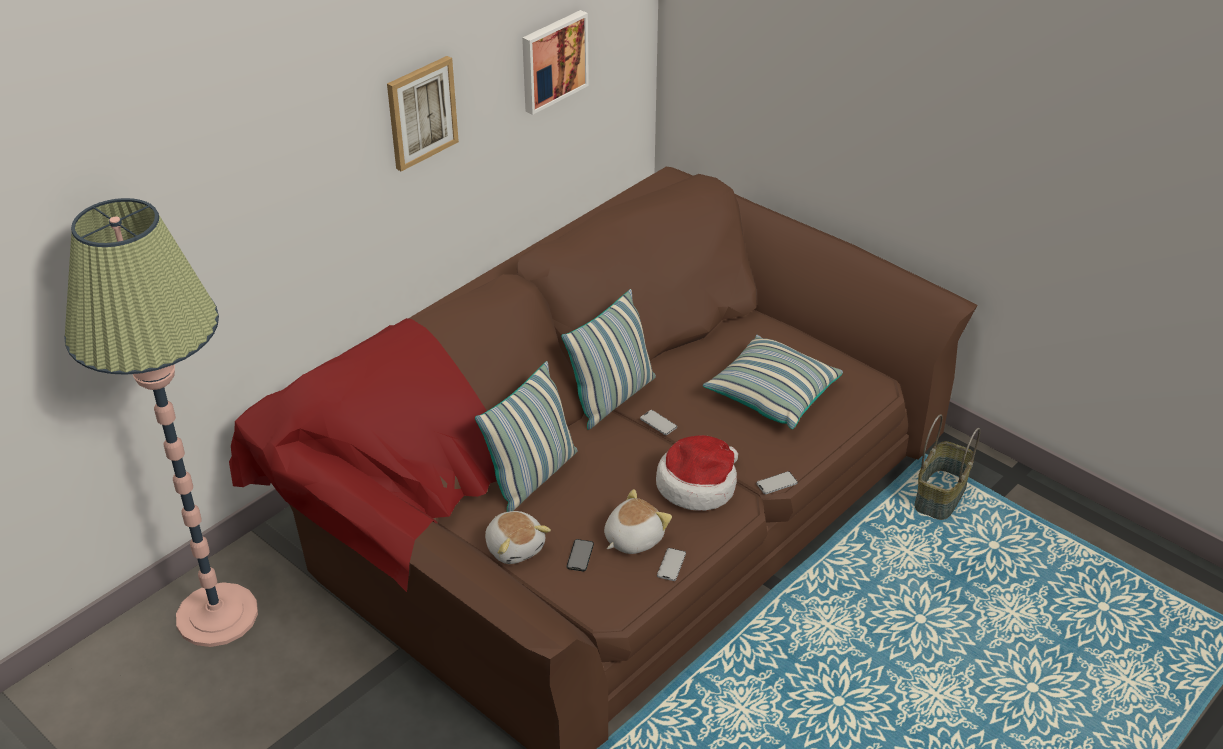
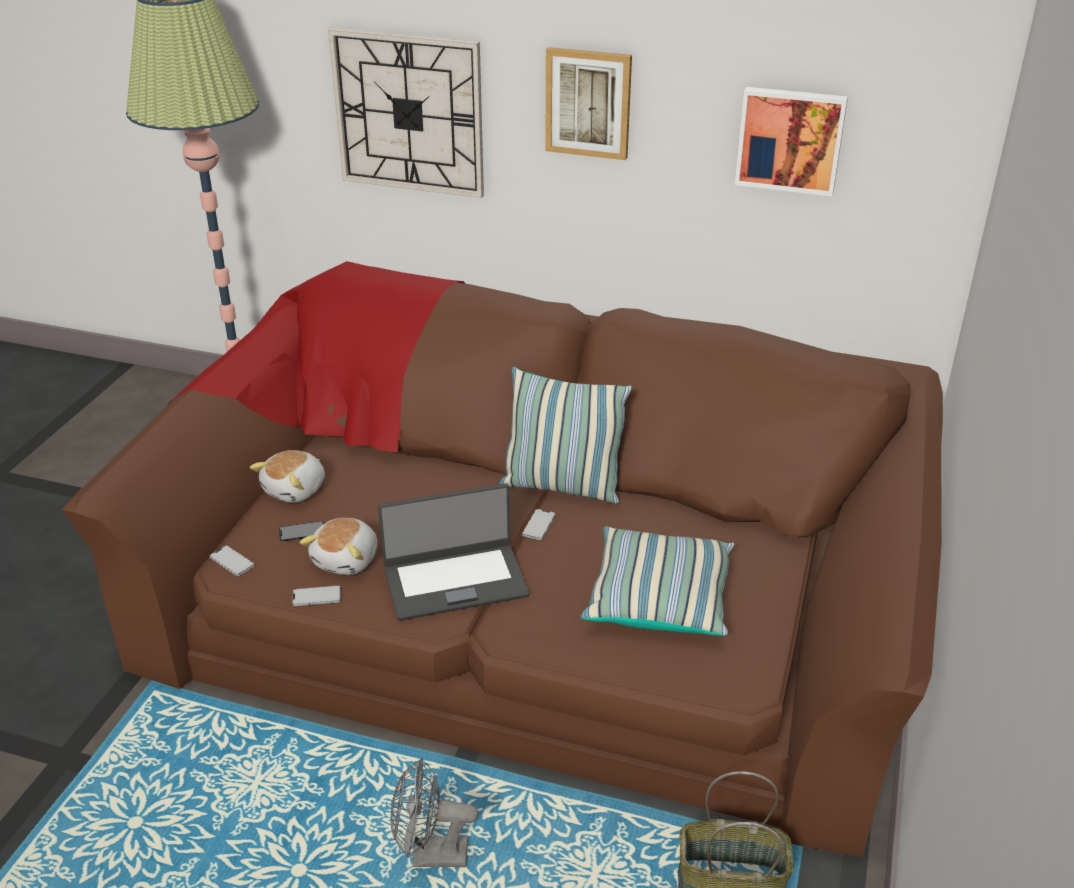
camera: 65 degrees right, 5 degrees down
(279, 209) = (409, 113): none -> wall clock
(532, 477) = (406, 473): pillow -> none
(632, 538) = (347, 560): plush toy -> plush toy turned 90 degrees clockwise
(698, 485) = (455, 581): hat -> laptop
(776, 483) = (495, 642): phone -> phone (232, 561)
(855, 627) = (430, 855): none -> grey fan

